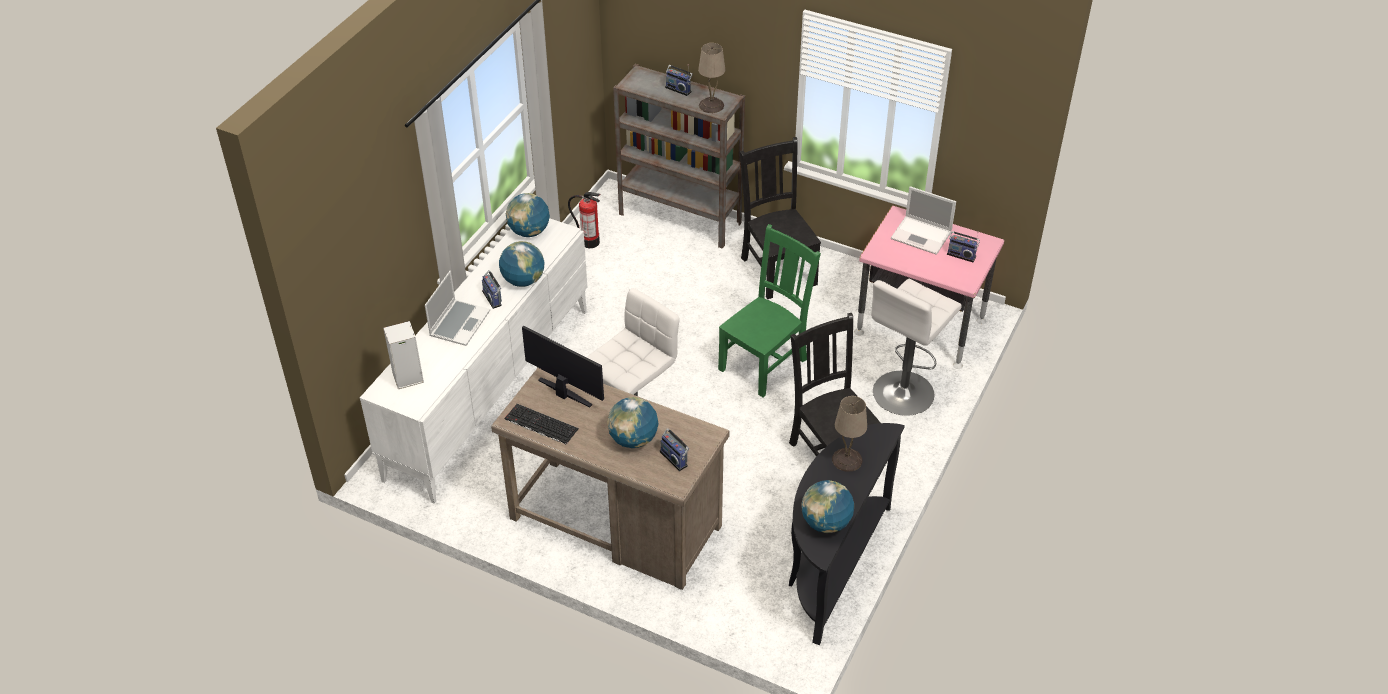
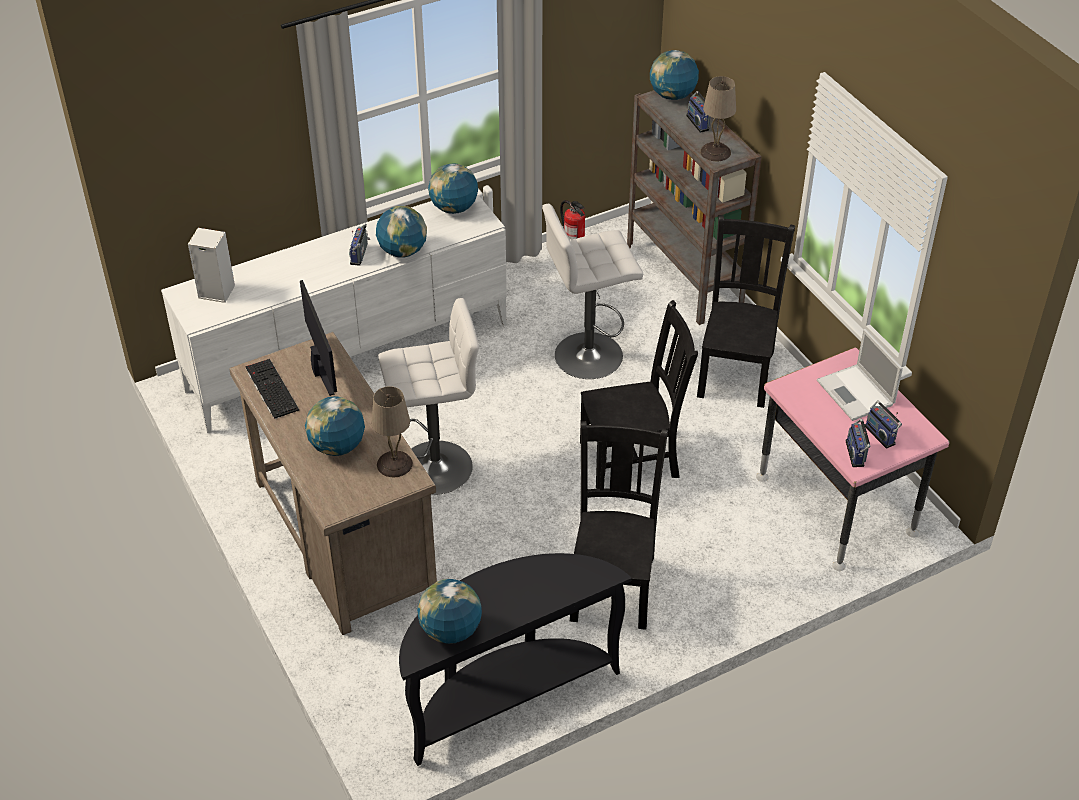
camera: 35 degrees right, 0 degrees up
(459, 323) = (308, 264): laptop -> none
(640, 77) = (672, 95): none -> globe
(675, 458) = (357, 484): radio -> radio (856, 453)
(765, 363) = (633, 459): green chair -> black chair
(847, 459) = (536, 580): beige table lamp -> beige table lamp (395, 463)
(902, 393) = (748, 563): white stool -> white stool (587, 355)

